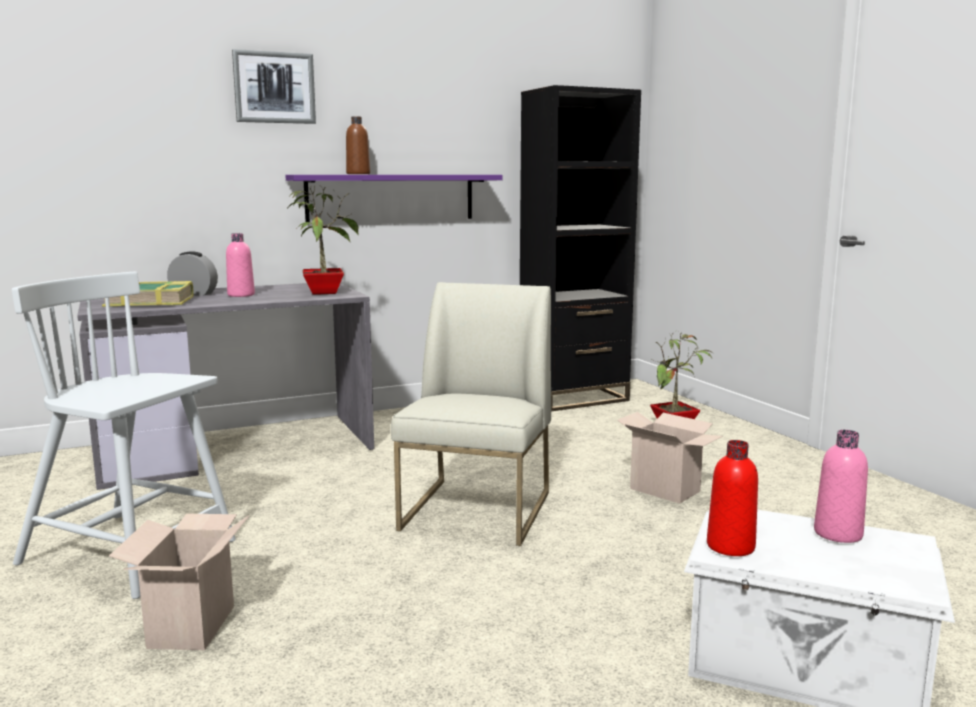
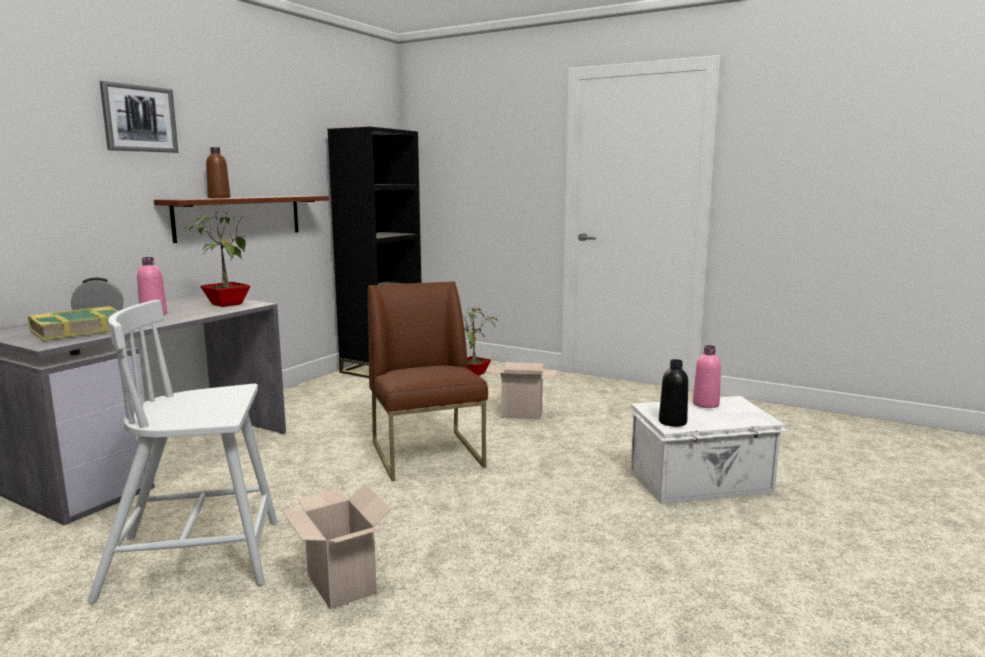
camera: 35 degrees left, 0 degrees up
(391, 197) = (239, 217): purple shelf -> brown shelf
(477, 511) = (428, 454): white chair -> brown chair
(730, 546) = (672, 422): red bottle -> black bottle

